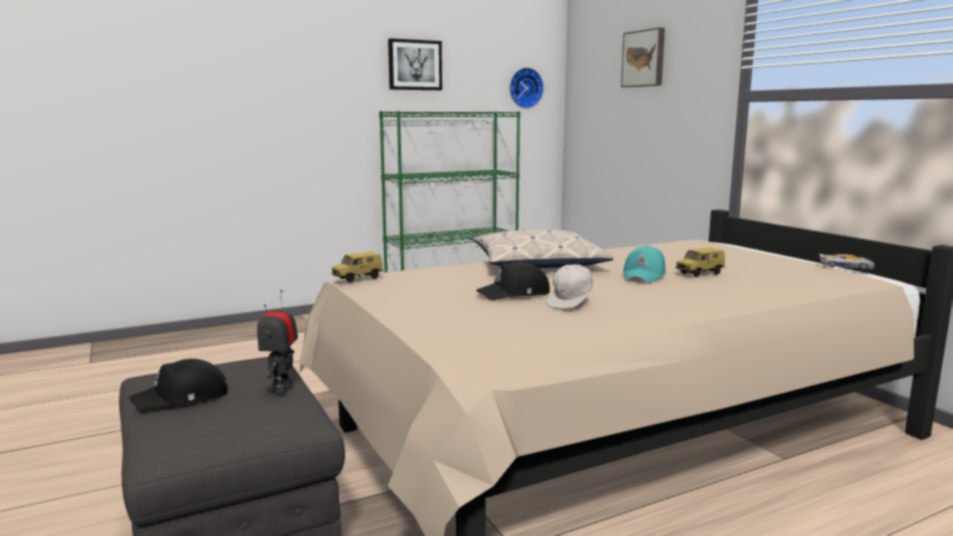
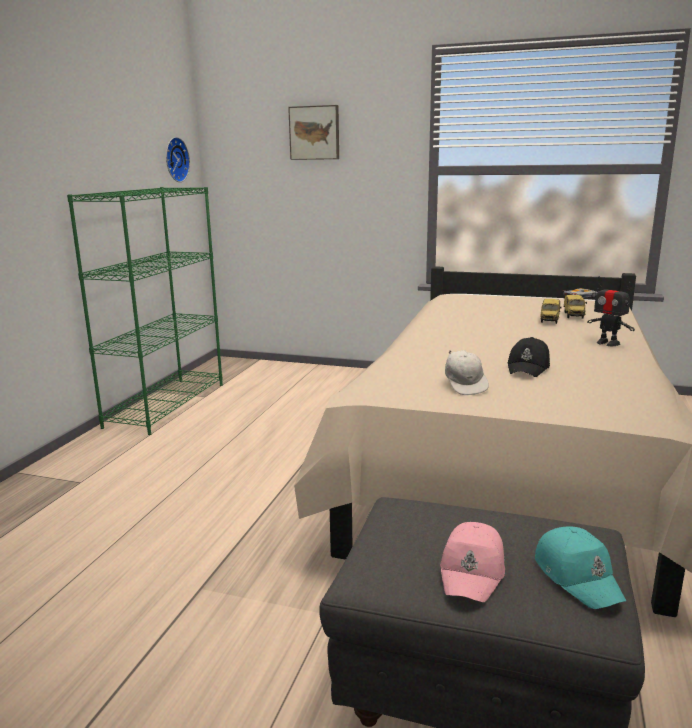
camera: 45 degrees left, 5 degrees up
(183, 398) = (473, 571): black cap -> pink cap
(281, 388) = (502, 518): toy robot -> toy robot (607, 343)
(358, 279) = (381, 393): toy car -> toy car (574, 316)
(414, 65) = (87, 134): picture -> none
(538, 263) = (441, 338): pillow -> none
(571, 302) = (576, 363): white cap -> white cap (465, 386)
(644, 276) = (532, 330): turquoise cap -> turquoise cap (578, 576)

